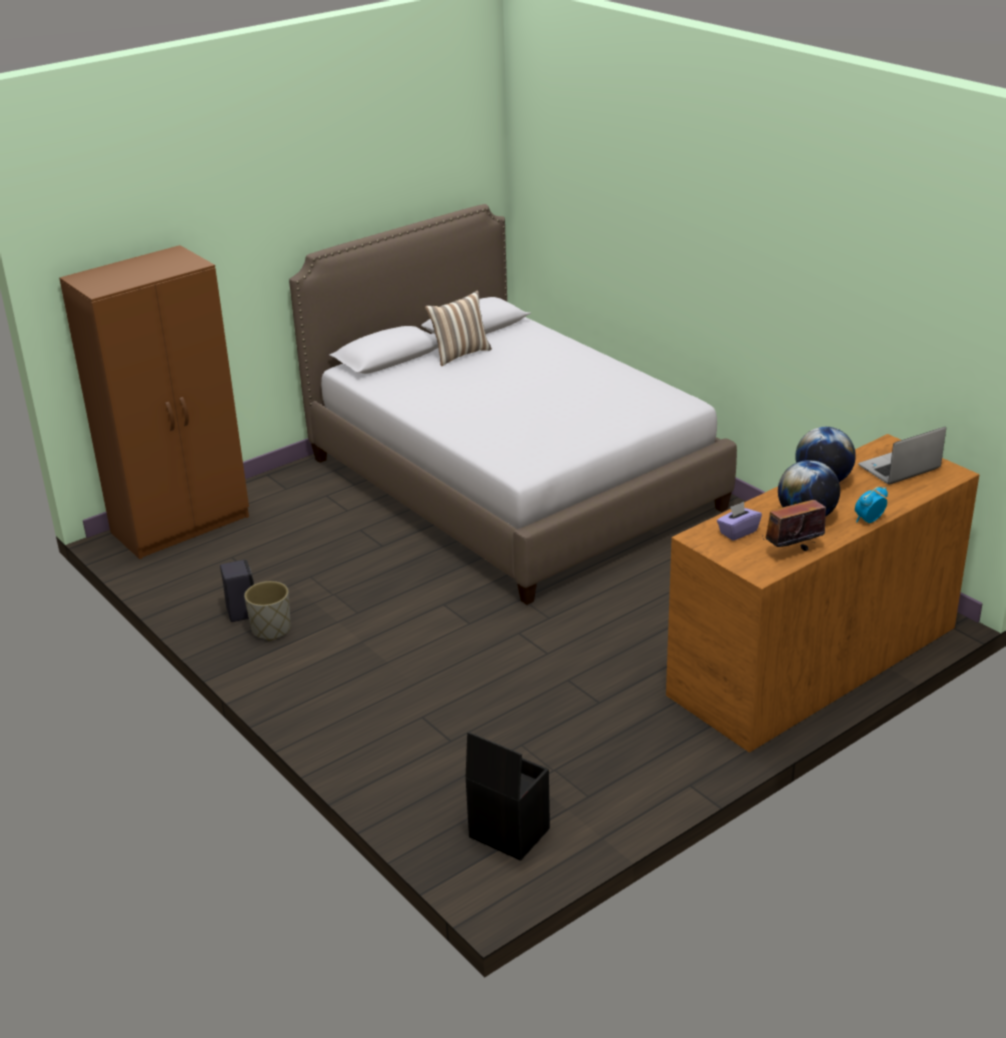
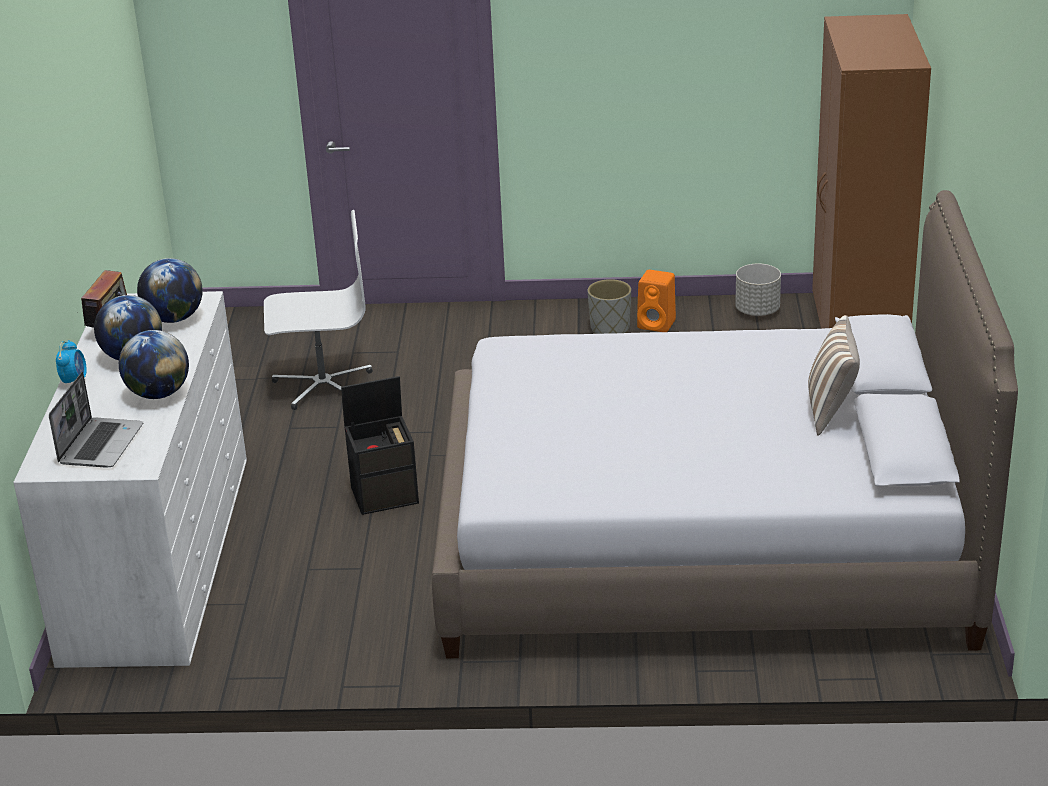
camera: 130 degrees right, 0 degrees up
(176, 577) = (757, 311): none -> grey planter
(242, 611) = (658, 324): black speaker -> orange speaker
(507, 833) = (233, 338): black storage box -> black storage box (386, 494)
(520, 725) = (322, 385): none -> white office chair
(738, 532) = (174, 318): purple tissue box -> globe
(813, 661) = (158, 556): brown dresser -> white dresser

